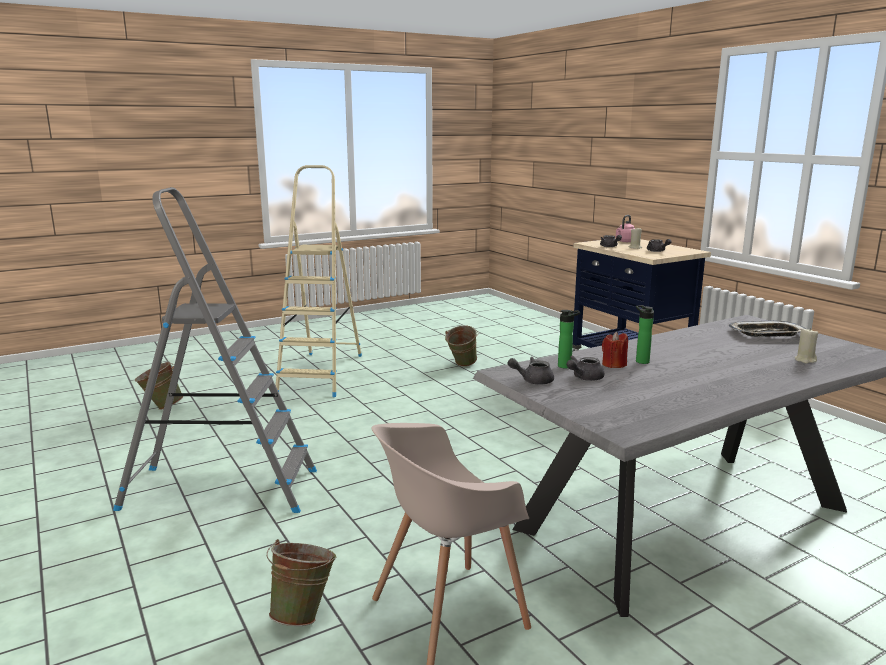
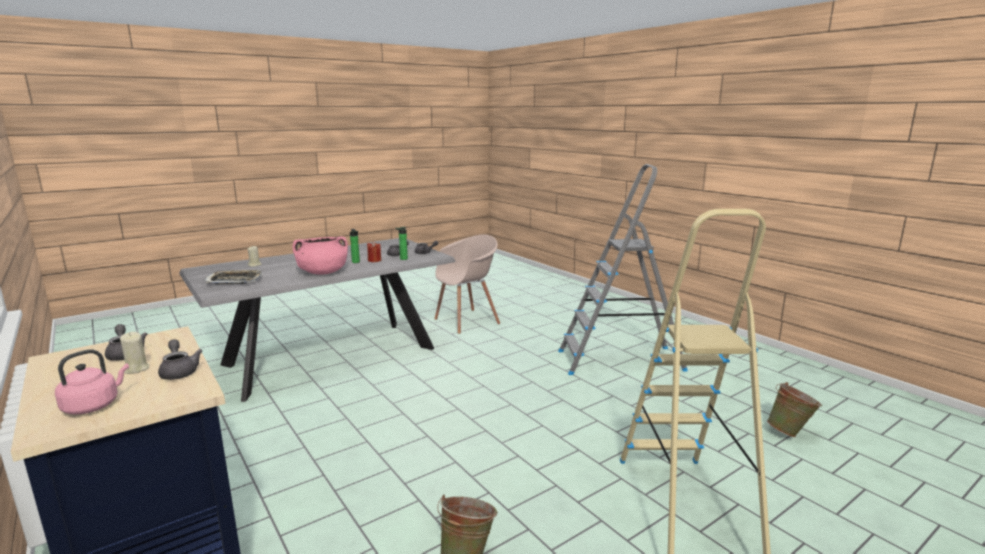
camera: 175 degrees right, 0 degrees up
(304, 614) = (526, 320): green bucket -> none
(666, 343) = (323, 272): none -> pink cooking pot

